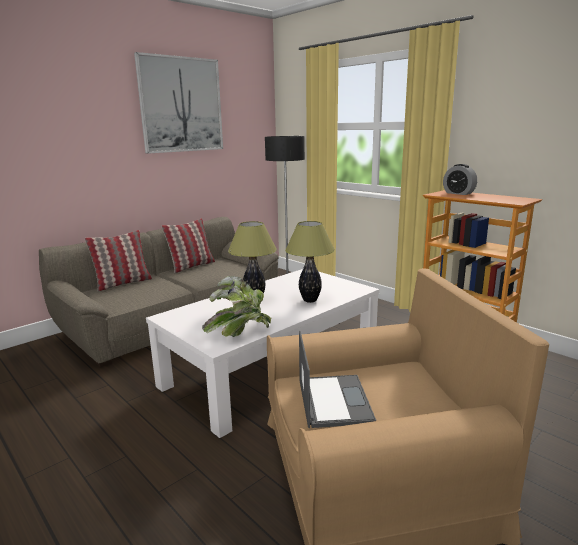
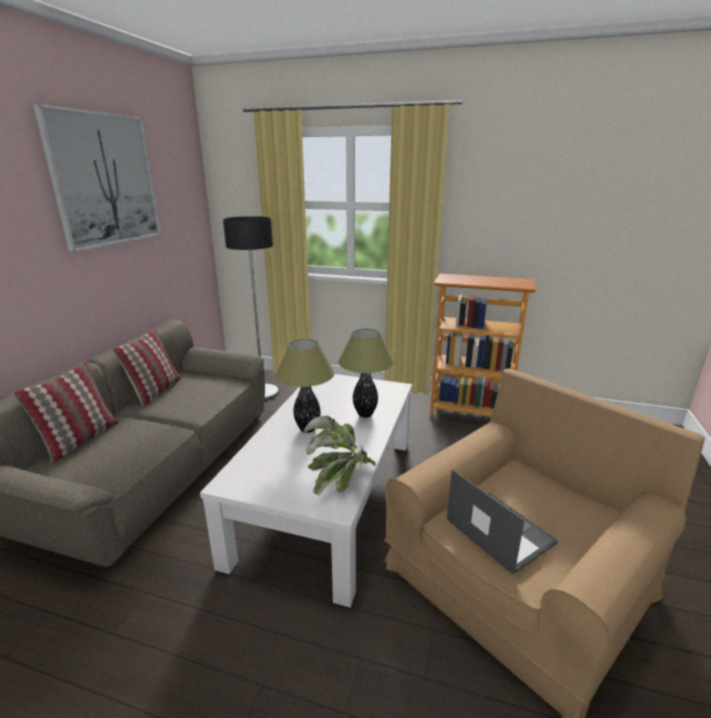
camera: 30 degrees left, 5 degrees up
(458, 193) = (460, 277): alarm clock -> none

